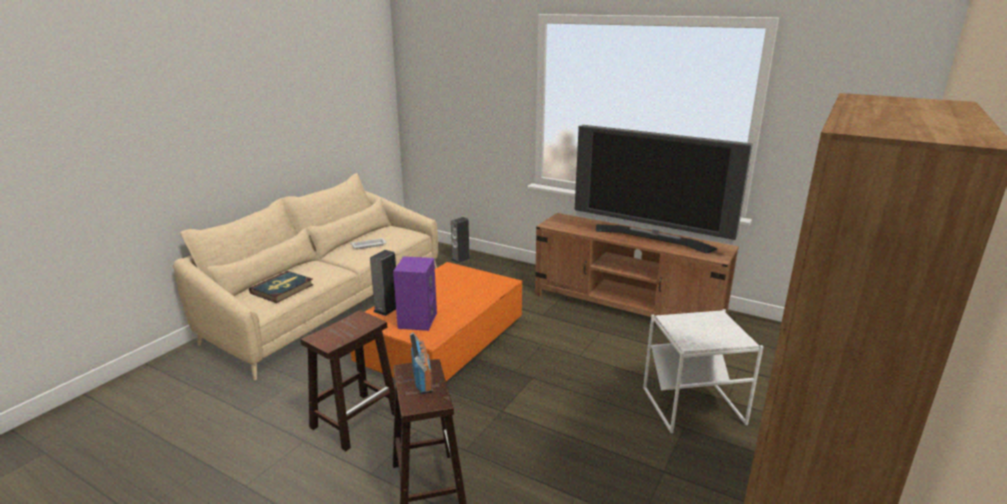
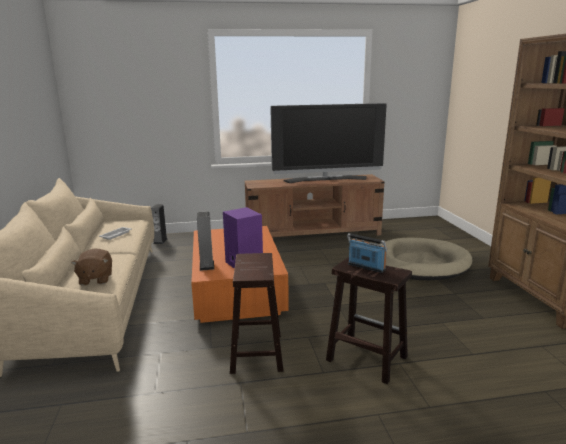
camera: 40 degrees left, 5 degrees down
(282, 289) = (95, 279): book -> brown plush toy
(691, 406) = (418, 264): white side table -> beige dog bed

